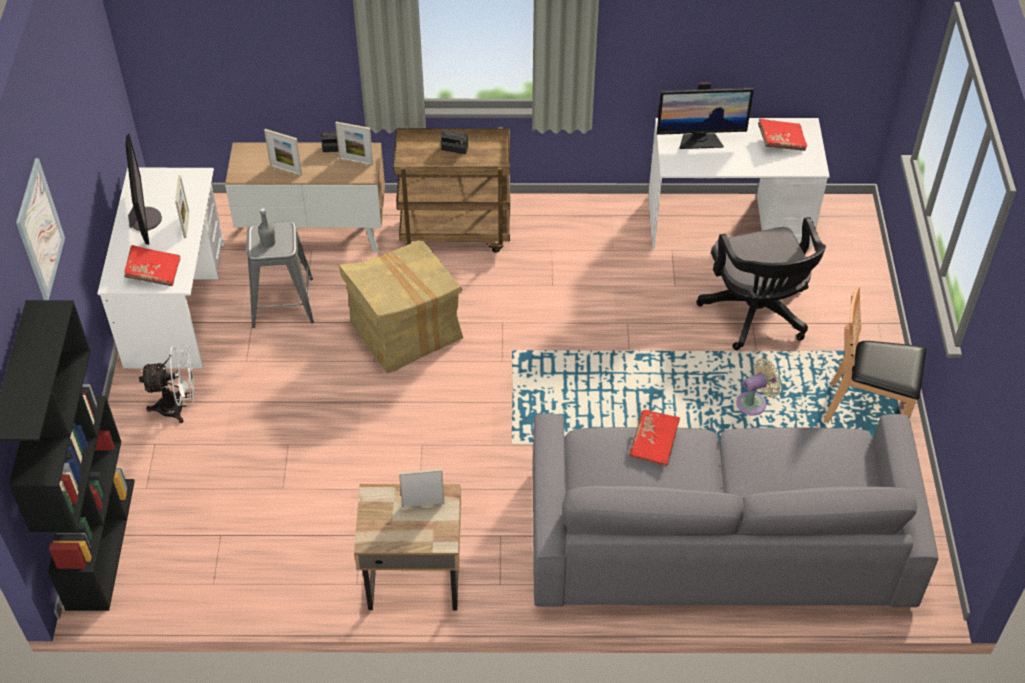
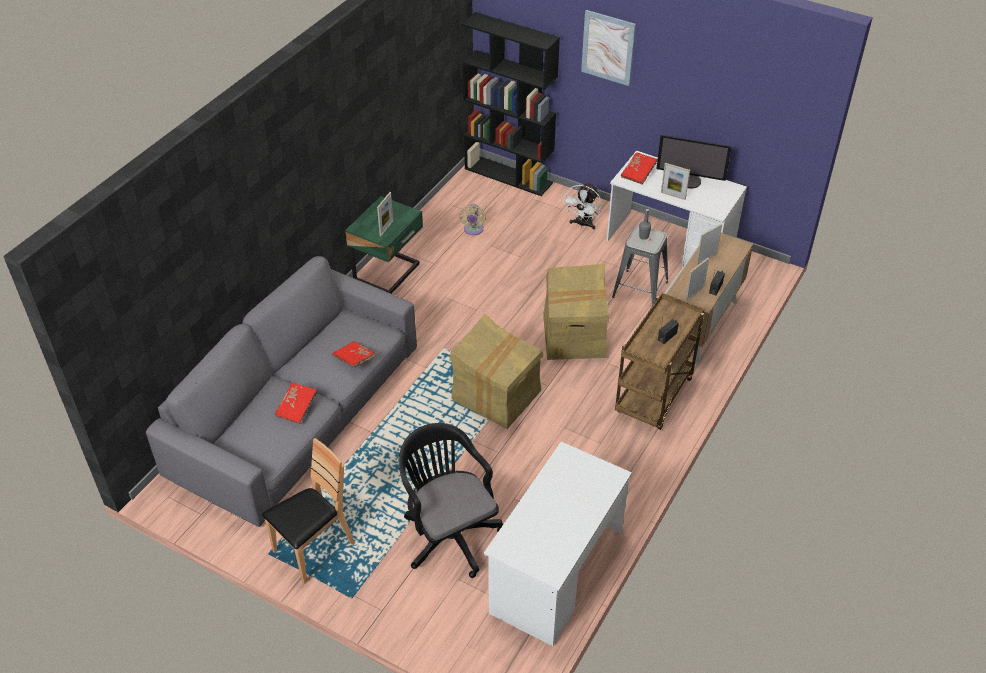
camera: 120 degrees right, 5 degrees down
(413, 577) = (389, 273): beige nightstand -> green nightstand
(550, 360) = (495, 395): none -> cardboard box
(699, 140) = (585, 487): monitor -> none
(754, 403) = (374, 486): beige fan -> beige fan (473, 230)
(757, 315) = (449, 534): black office chair -> black office chair turned 45 degrees clockwise
(781, 141) = (547, 543): red book -> red book (297, 408)

